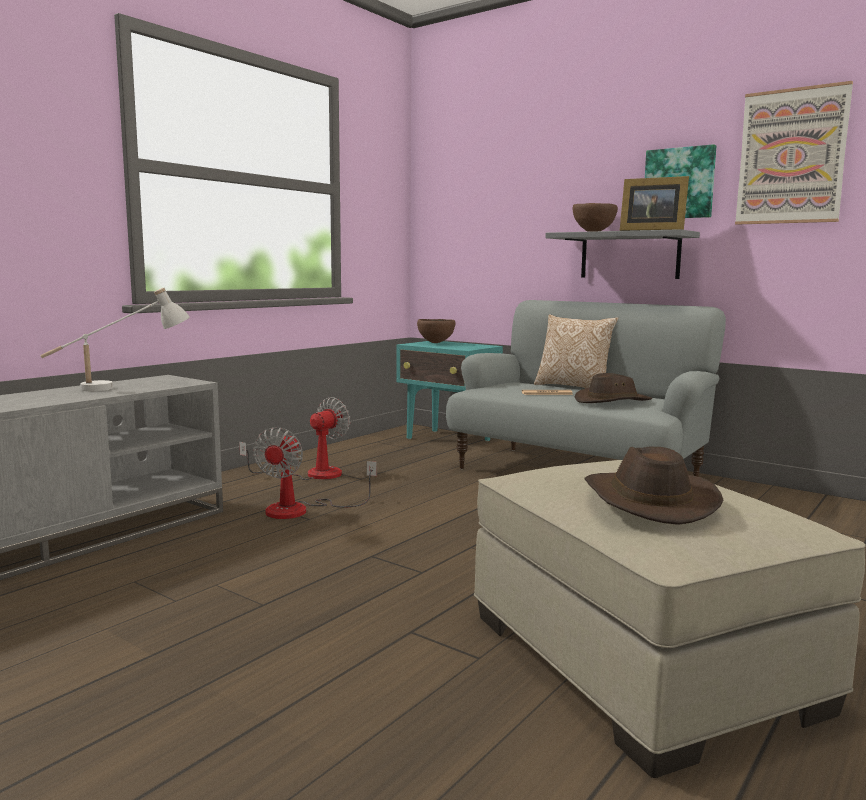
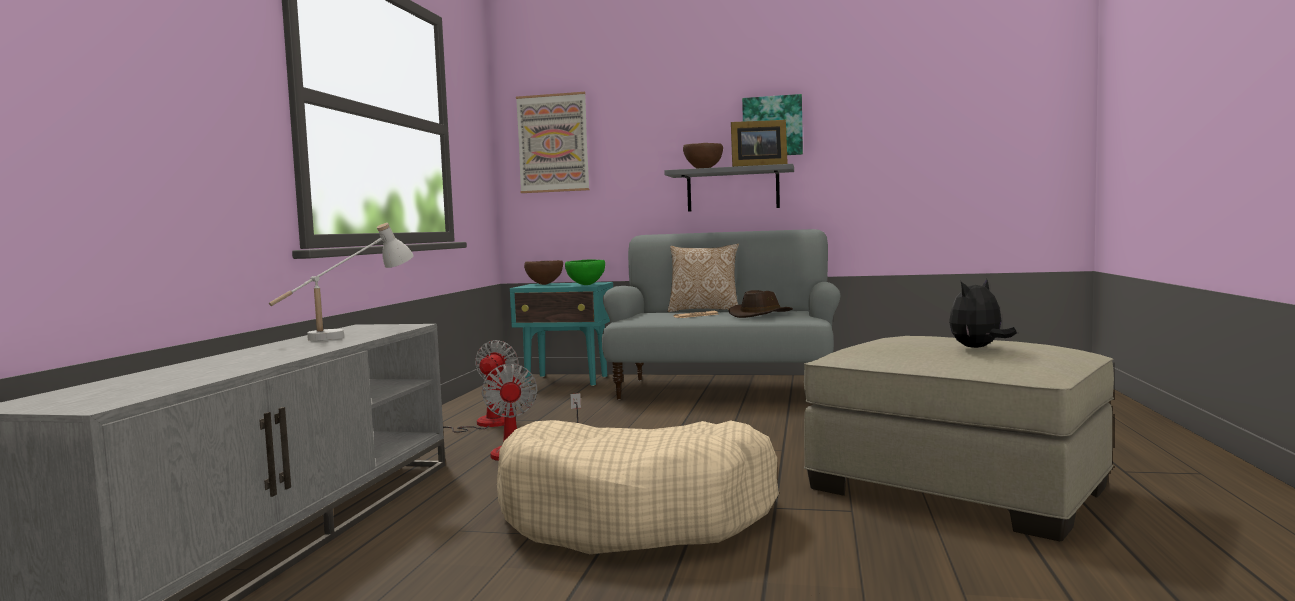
camera: 25 degrees left, 5 degrees down
(280, 605) = (636, 515): none -> beige dog bed
(464, 348) = (586, 285): none -> green bowl
(647, 500) = (978, 348): brown hat -> plush toy
(791, 157) = (863, 105): picture -> picture (553, 143)

